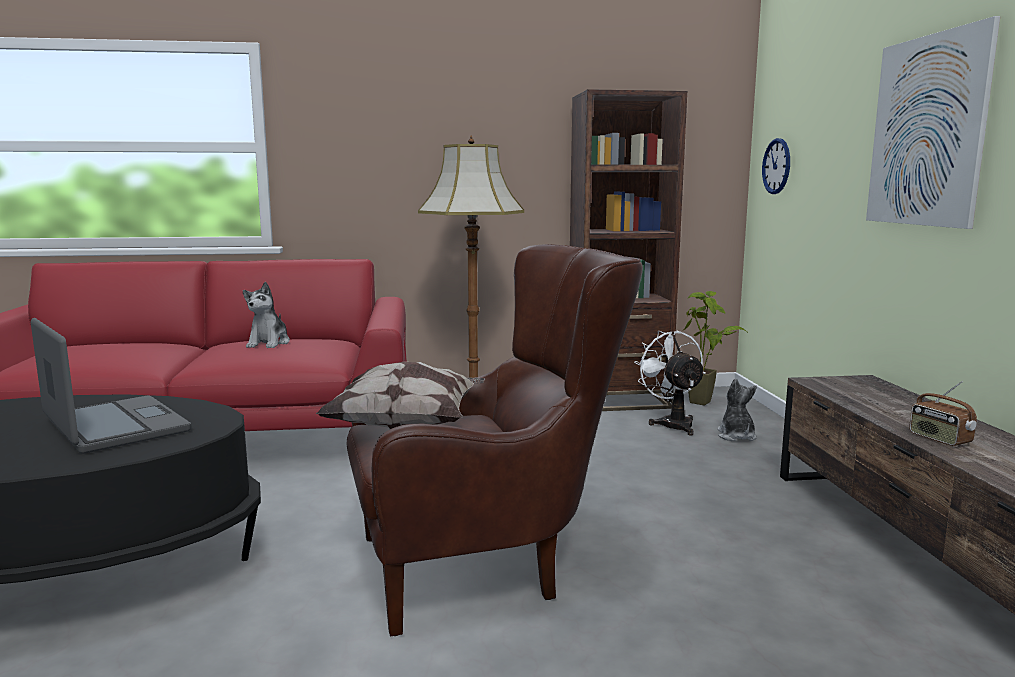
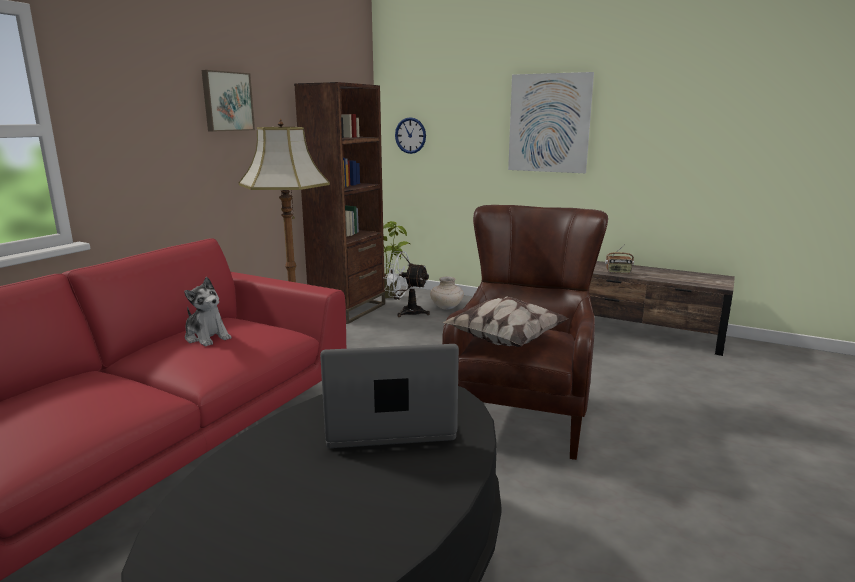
camera: 55 degrees left, 5 degrees up
(465, 121) = (227, 101): none -> picture
(736, 436) = (446, 307): plush toy -> beige vase

